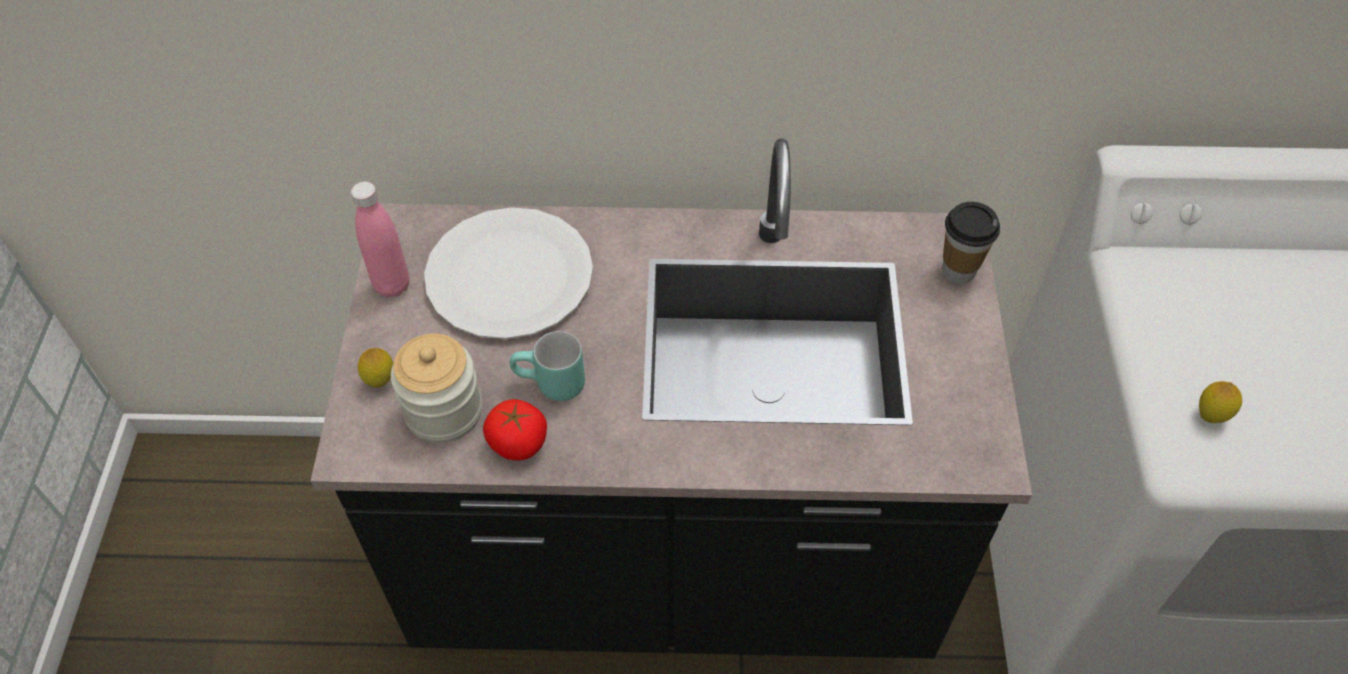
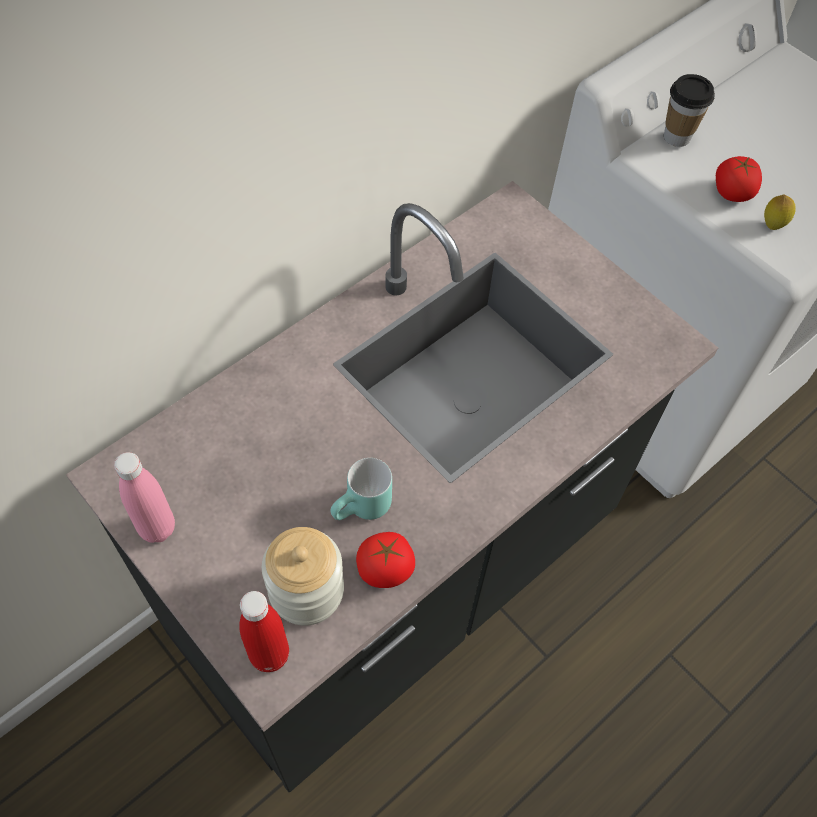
camera: 45 degrees left, 5 degrees up
(369, 435) = (269, 655): none -> red bottle
(380, 381) = (232, 608): lemon -> none
(510, 276) = (244, 451): white plate -> none
(958, 271) = (538, 230): cup -> cup (676, 137)
(1197, 358) = (732, 193): none -> tomato

